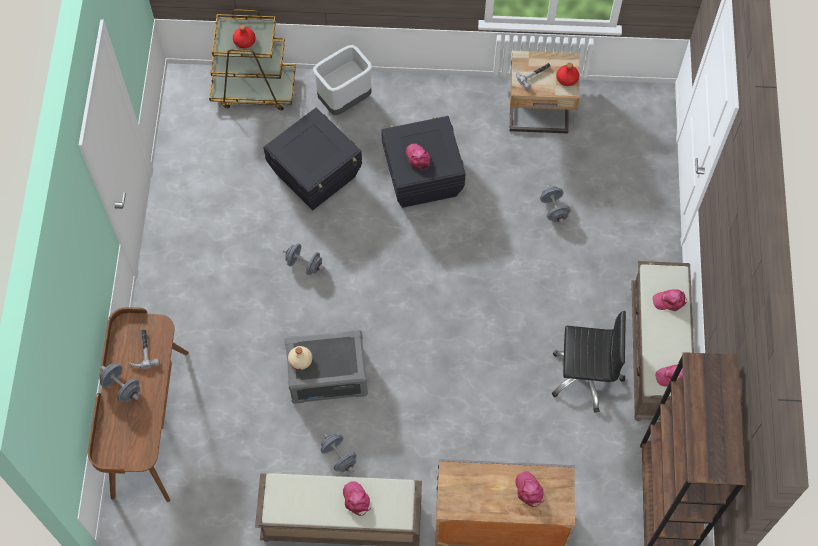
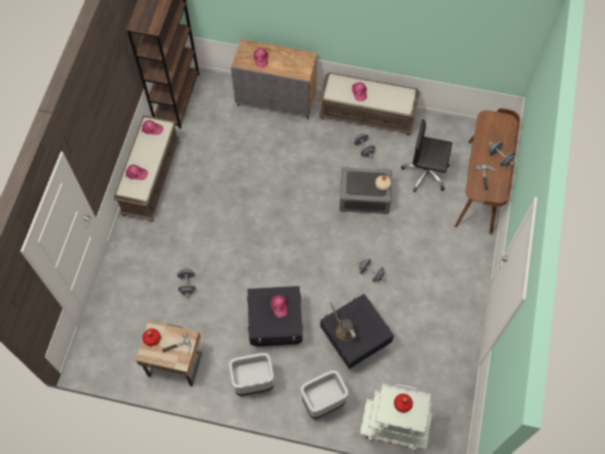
camera: 170 degrees left, 0 degrees up
(254, 89) = (394, 425): brown cart -> white cart
(329, 143) = (343, 329): none -> brown watering can
(435, 107) = (253, 383): none -> grey trash can
(585, 376) = (201, 171): black office chair -> black office chair (425, 173)

